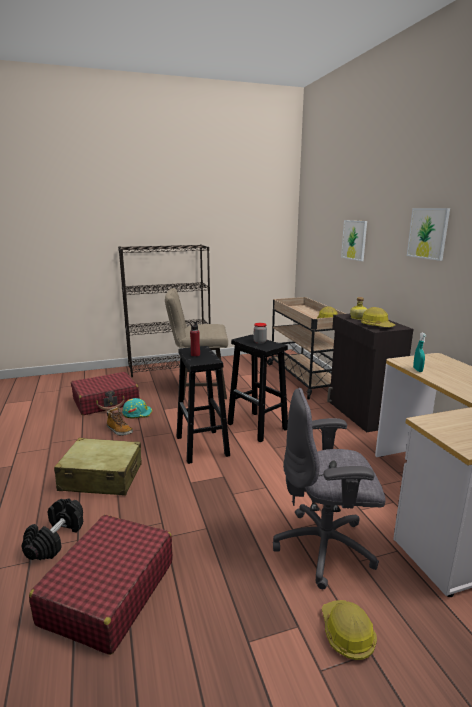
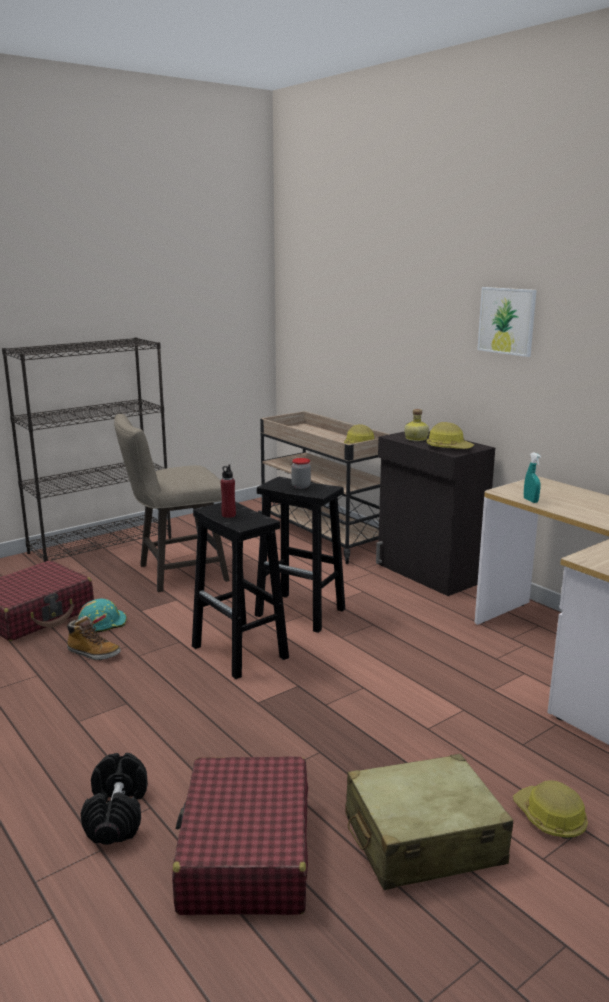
camera: 20 degrees left, 0 degrees up
(101, 477) = (119, 722): beige suitcase -> beige suitcase (422, 840)
(325, 547) = (478, 739): grey office chair -> none
(354, 240) = (387, 326): picture -> none

